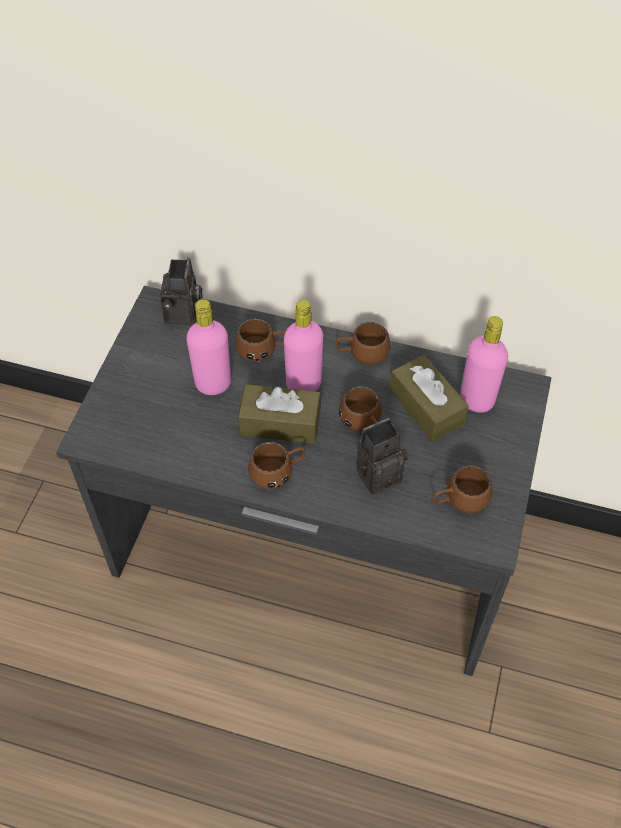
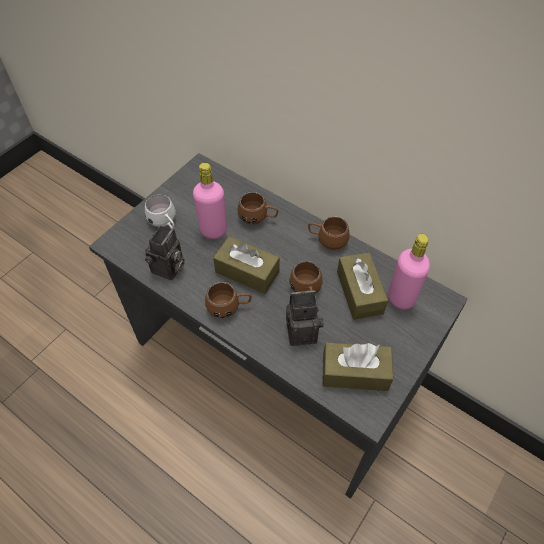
camera: 20 degrees right, 0 degrees up
(145, 392) = (165, 223): none -> white mug
(184, 315) = (215, 179): camera -> camera (168, 269)
(303, 384) = (276, 249): pink bottle -> none
(459, 502) = (355, 372): brown mug -> brown tissue box

